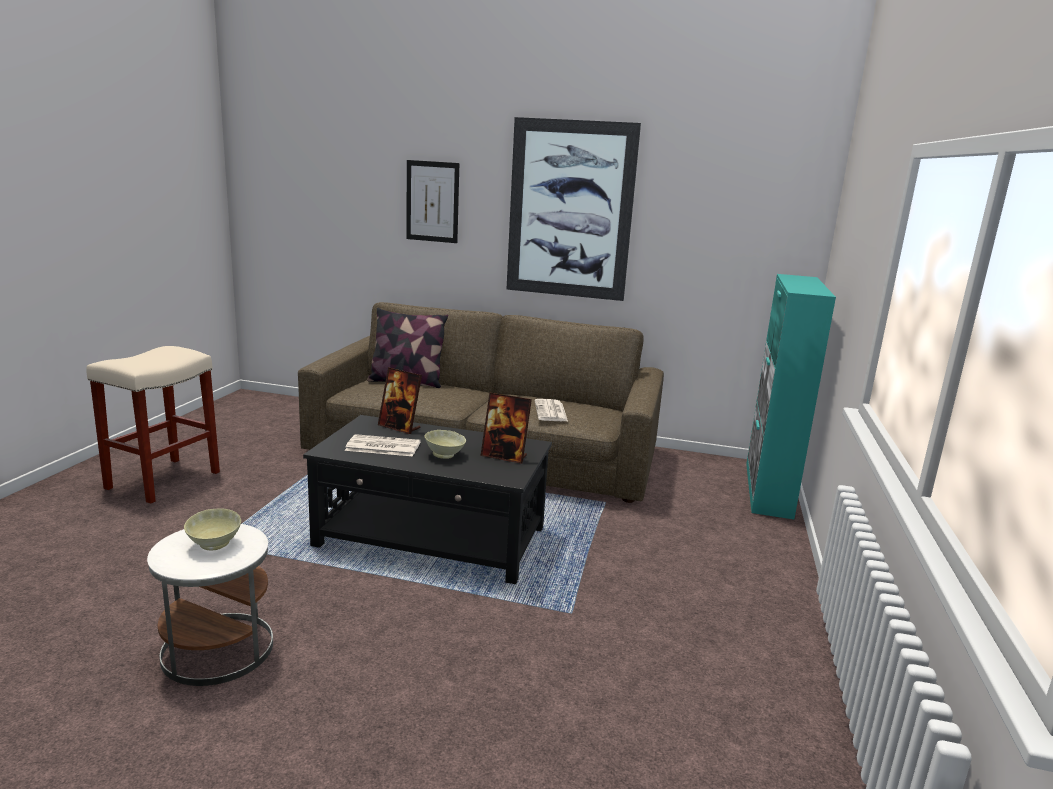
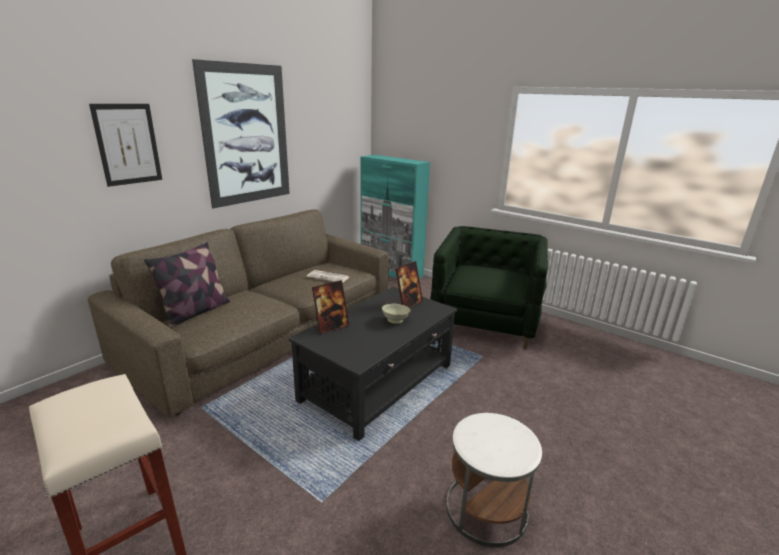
camera: 65 degrees left, 5 degrees up
(213, 545) = (494, 438): beige bowl -> none
(382, 447) = (365, 339): newspaper -> none
(703, 603) = (485, 321): none -> green armchair

